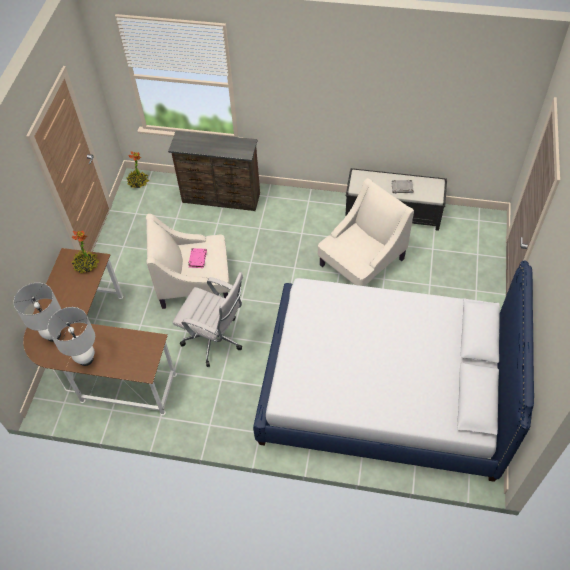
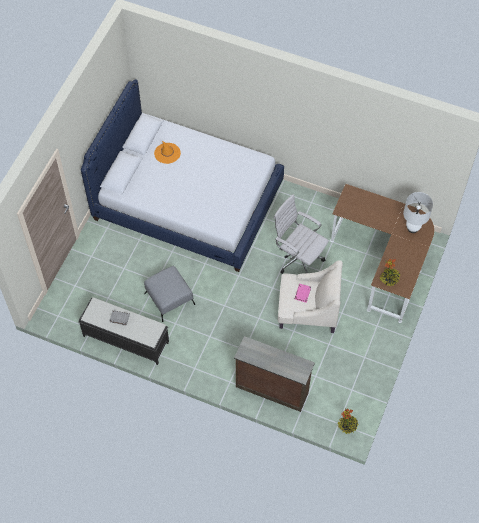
camera: 170 degrees left, 5 degrees up
(86, 359) = (389, 207): white table lamp -> none
(361, 262) = (169, 298): beige armchair -> grey ottoman
(429, 380) = (167, 153): none -> orange hat

